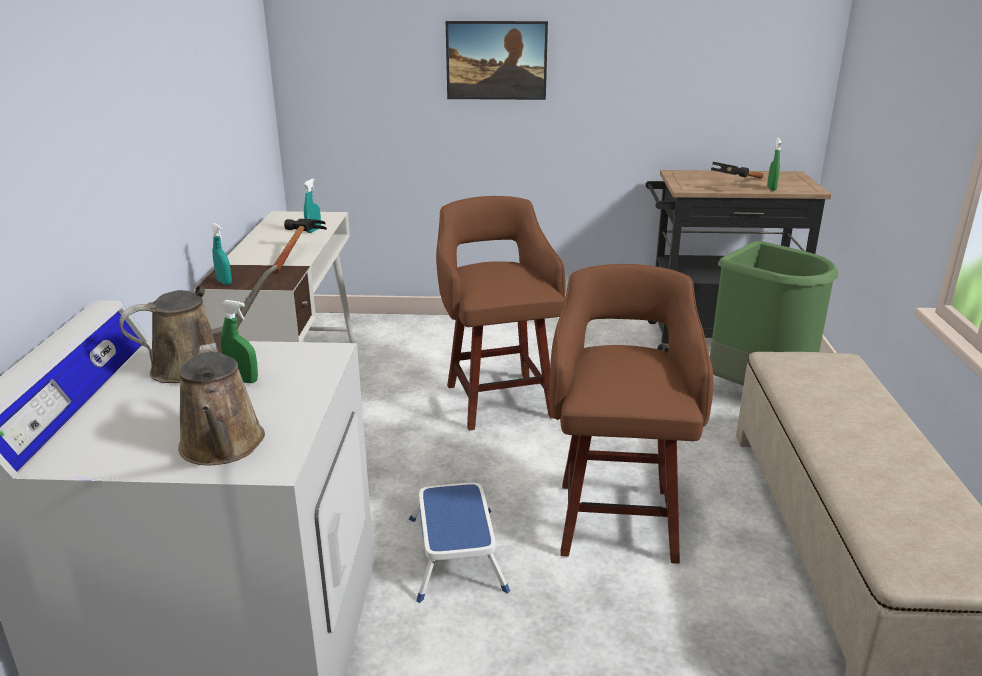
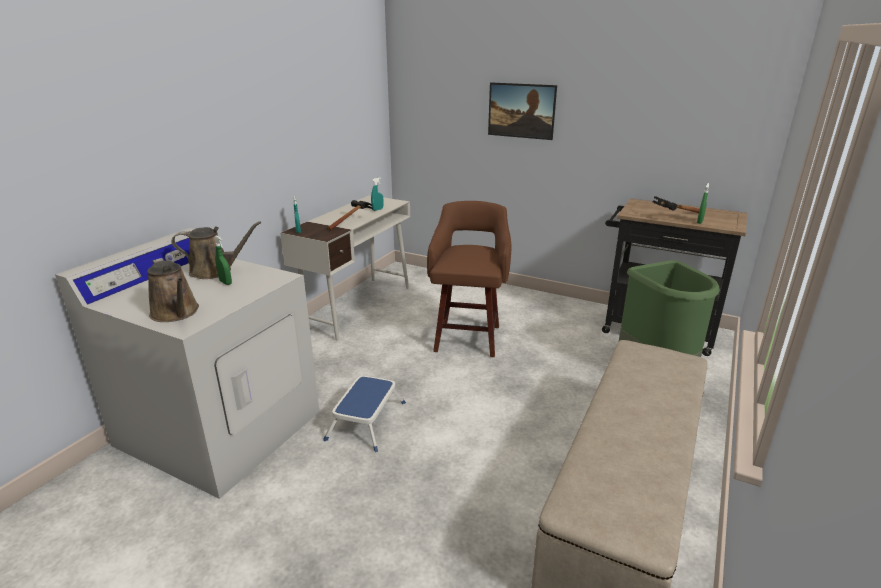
camera: 25 degrees right, 0 degrees up
(222, 447) = (176, 313): brown watering can -> brown watering can turned 45 degrees counterclockwise
(617, 517) = (480, 428): brown stool -> none

